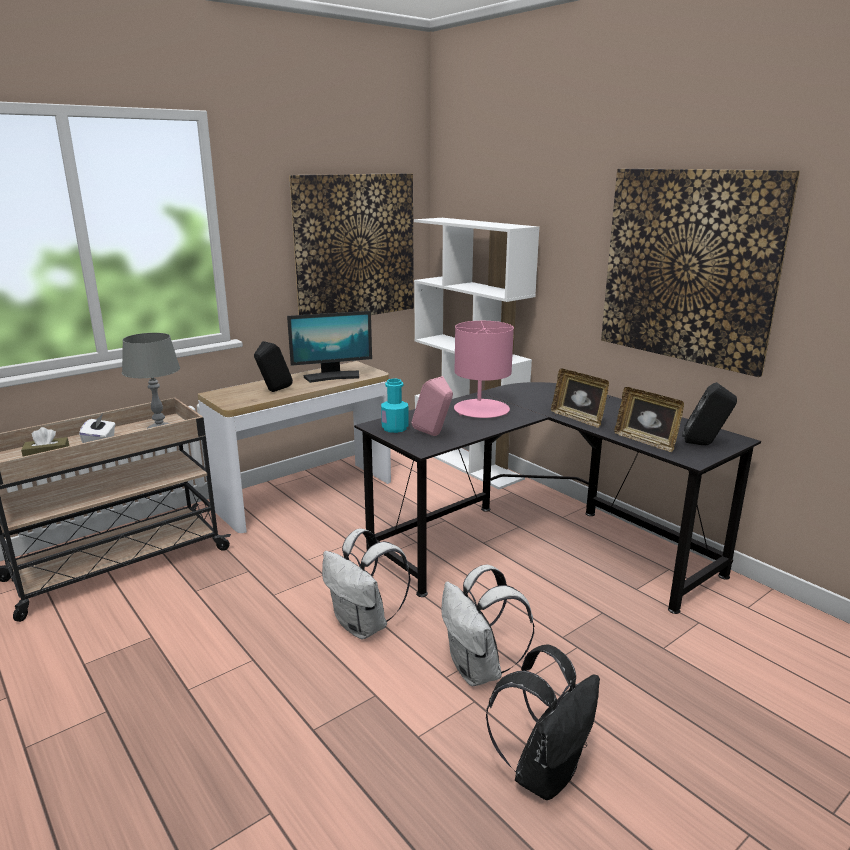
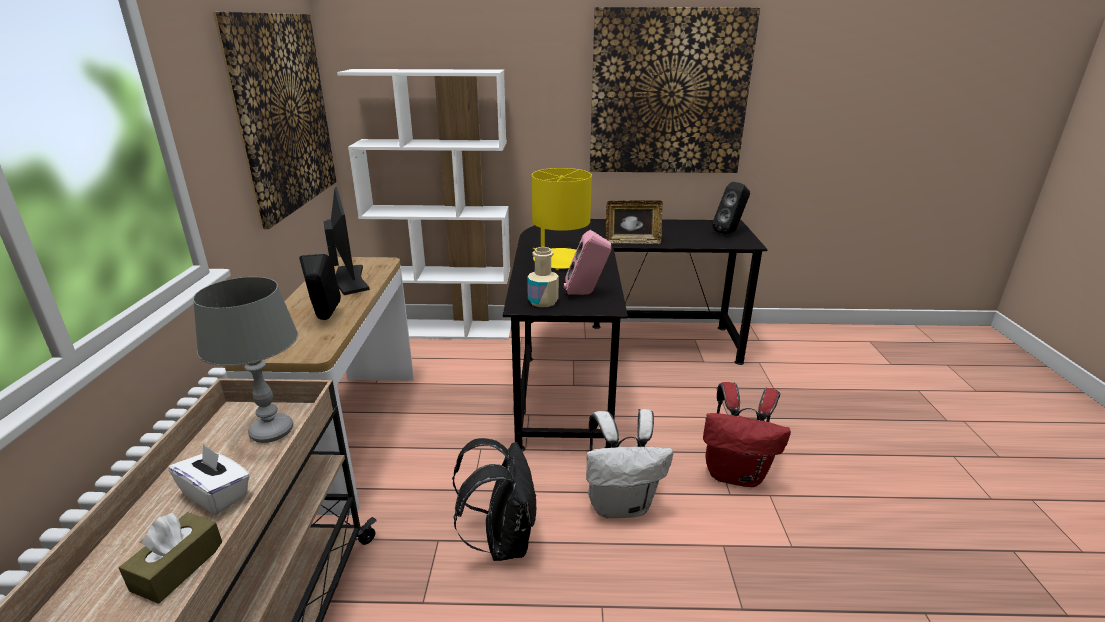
camera: 50 degrees left, 5 degrees up
(332, 377) = (349, 280): monitor -> monitor turned 45 degrees counterclockwise
(395, 428) = (543, 301): turquoise bottle -> beige bottle
(479, 670) = (736, 474): white backpack -> red backpack
(481, 410) = (560, 260): pink table lamp -> yellow table lamp
(544, 772) = (865, 503): black backpack -> black backpack (502, 541)
(646, 441) = (703, 242): picture frame -> none

